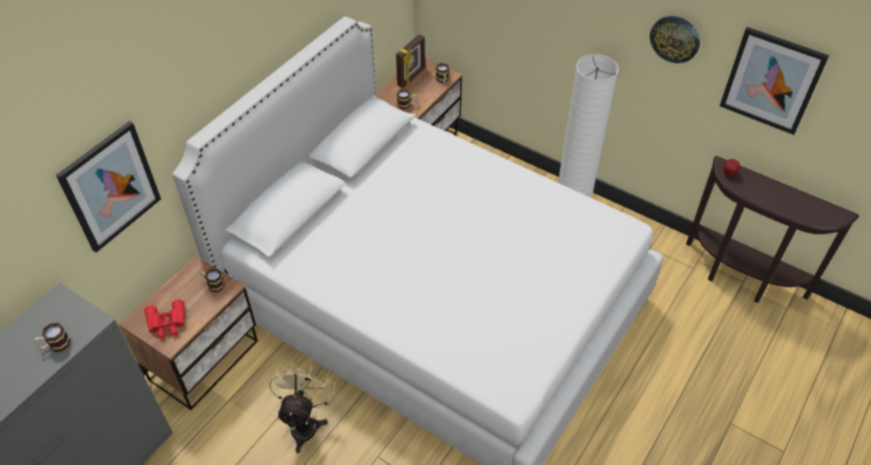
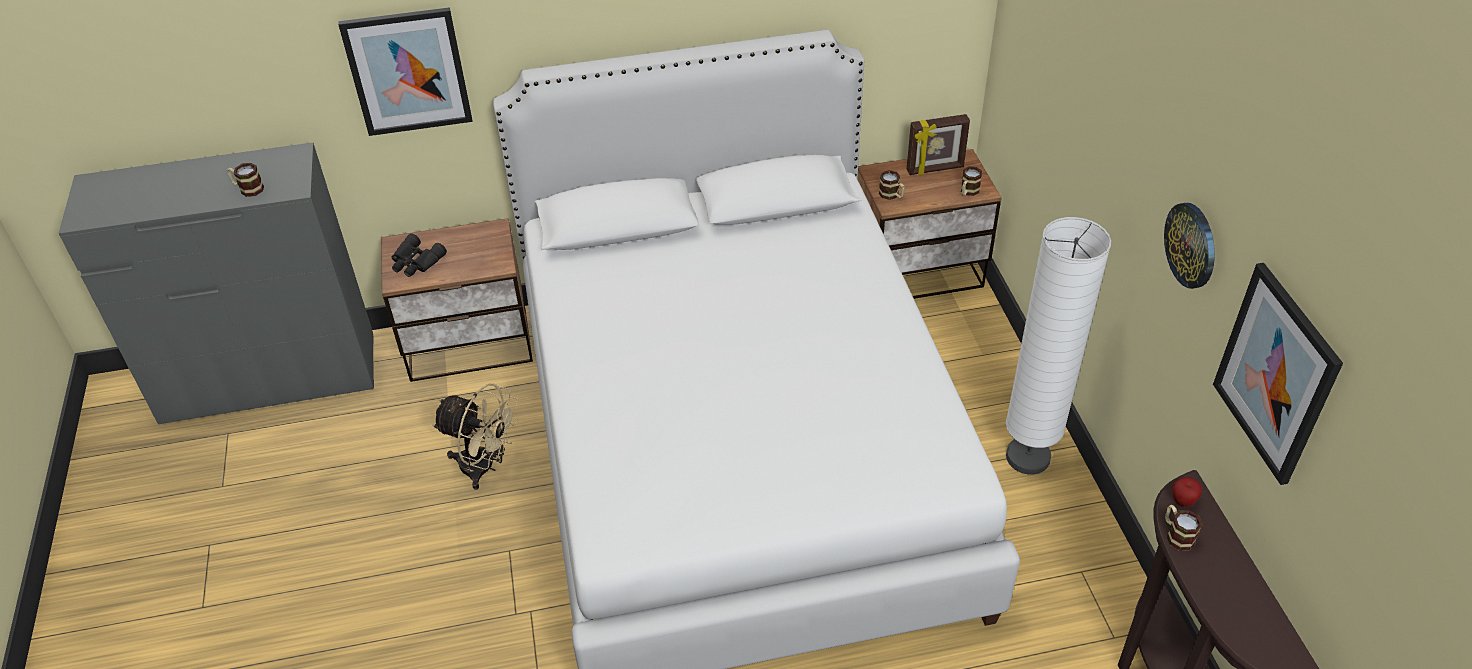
camera: 45 degrees right, 5 degrees down
(167, 323) = (416, 262): red binoculars -> black binoculars
(213, 285) = (491, 254): mug -> mug (1176, 535)
(305, 423) = (485, 467): beige fan -> beige fan turned 60 degrees clockwise

